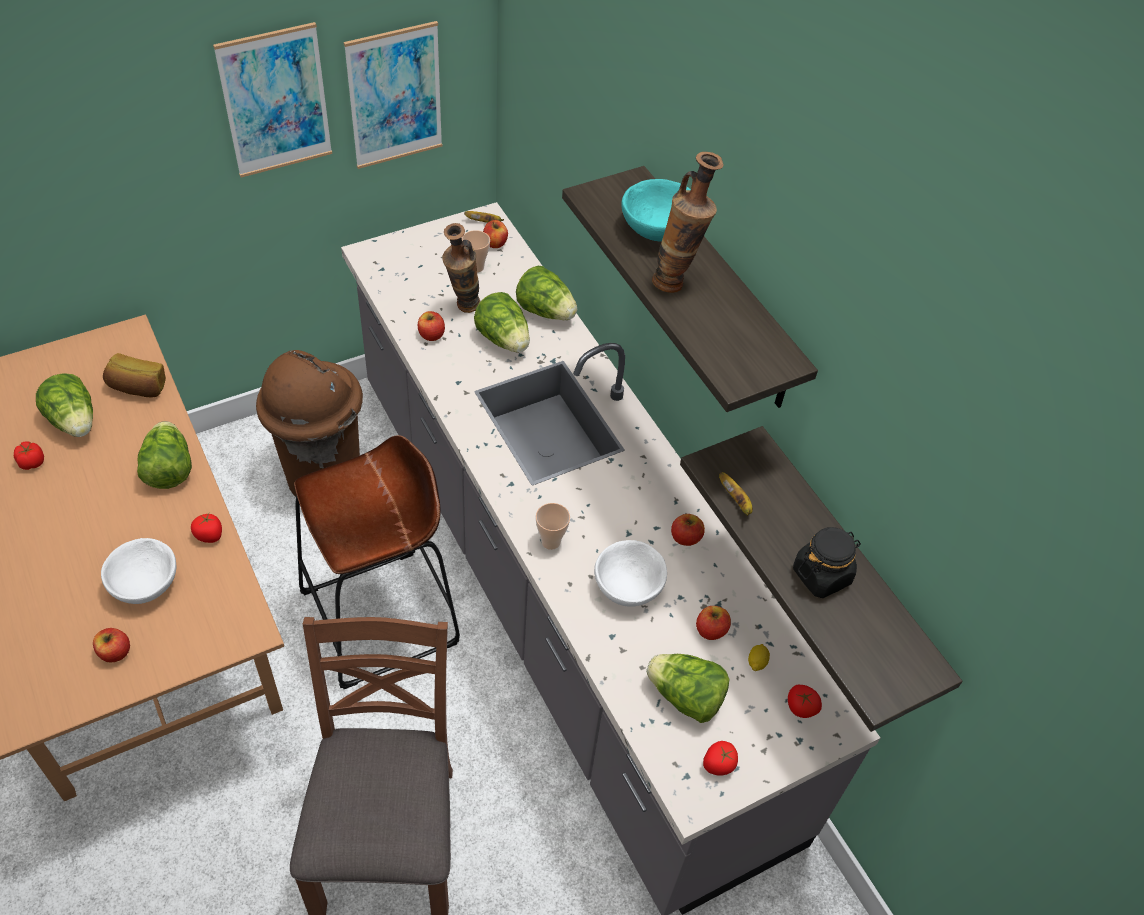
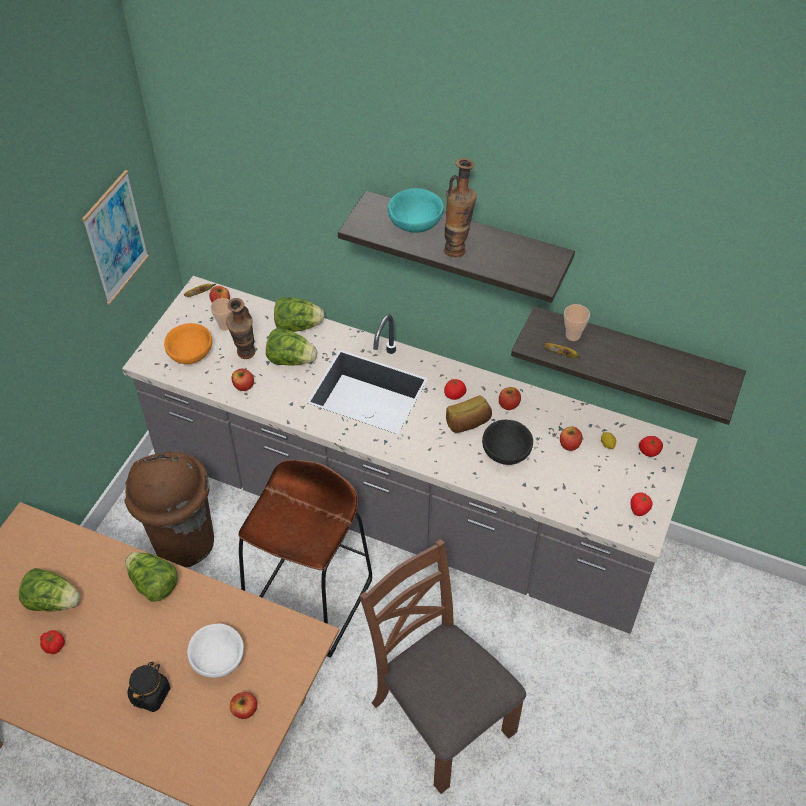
camera: 35 degrees left, 0 degrees up
(138, 387) = (72, 550): bread -> bread (468, 423)
(209, 535) = (225, 603): tomato -> tomato (454, 395)
(275, 101) = (55, 287): picture -> none
(415, 273) = (190, 353): none -> orange bowl
(551, 541) = (441, 458): cup -> cup (573, 335)
(628, 587) = (506, 452): white bowl -> black bowl
(685, 697) = (591, 488): lettuce -> none
(821, 575) = (638, 364): black jar -> black jar (150, 694)

